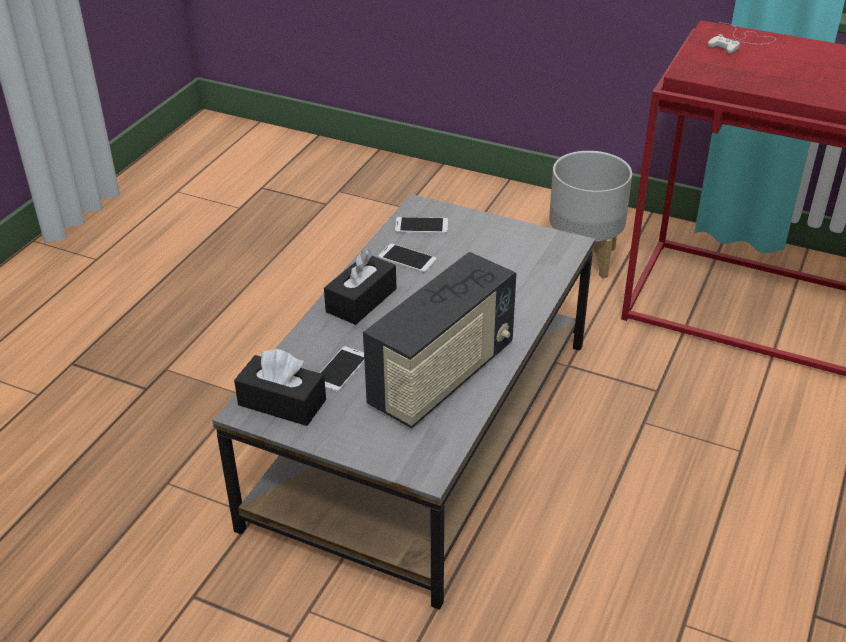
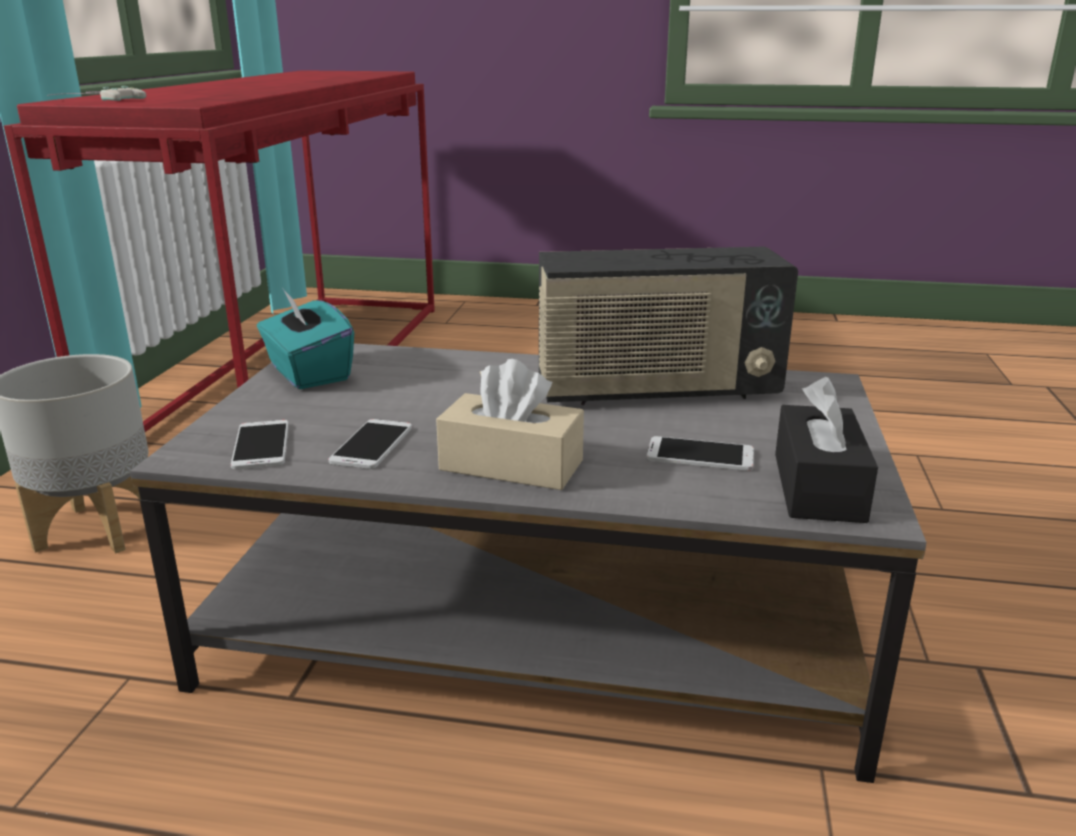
camera: 105 degrees left, 15 degrees down
(361, 300) = (511, 465): black tissue box -> beige tissue box
(442, 377) = (655, 391): radio -> radio turned 150 degrees clockwise
(525, 240) = (308, 373): none -> turquoise tissue box

